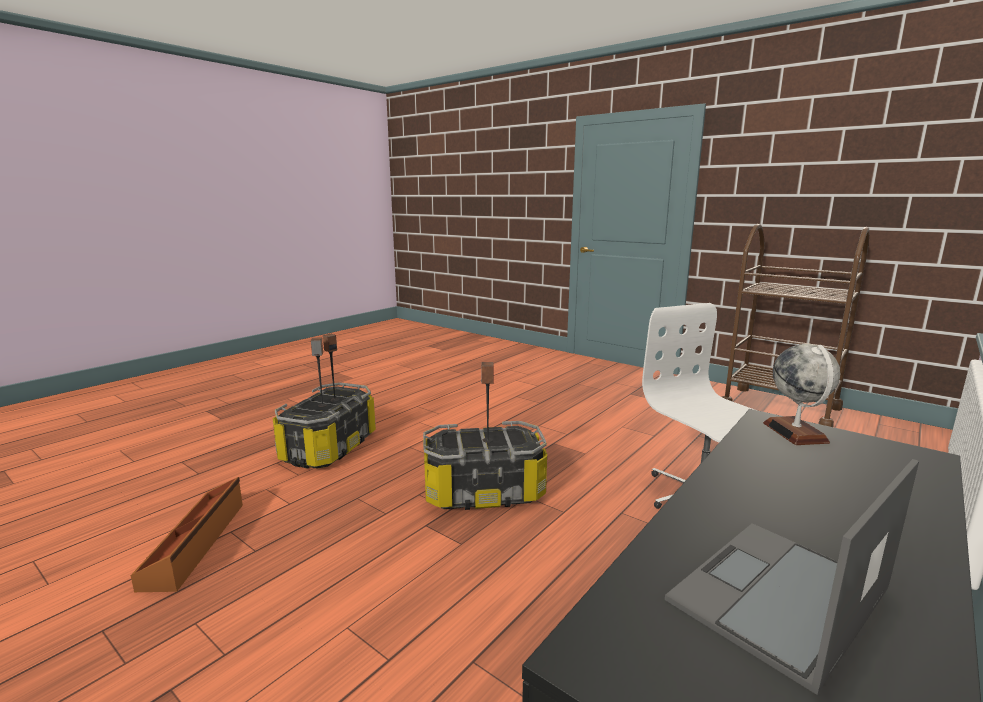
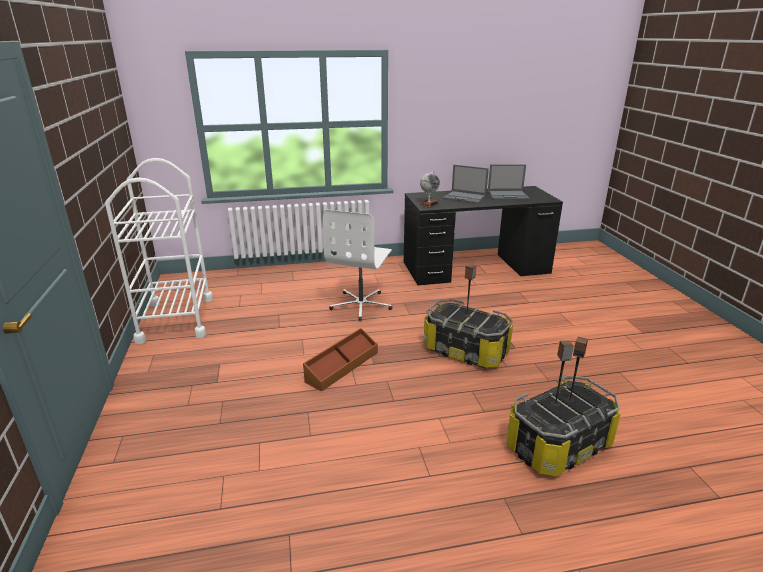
camera: 140 degrees left, 10 degrees up
(197, 543) = (659, 390): brown storage box -> brown storage box (341, 366)
(780, 408) = (176, 319): brown cart -> white cart
(824, 500) = (465, 197): none -> laptop

